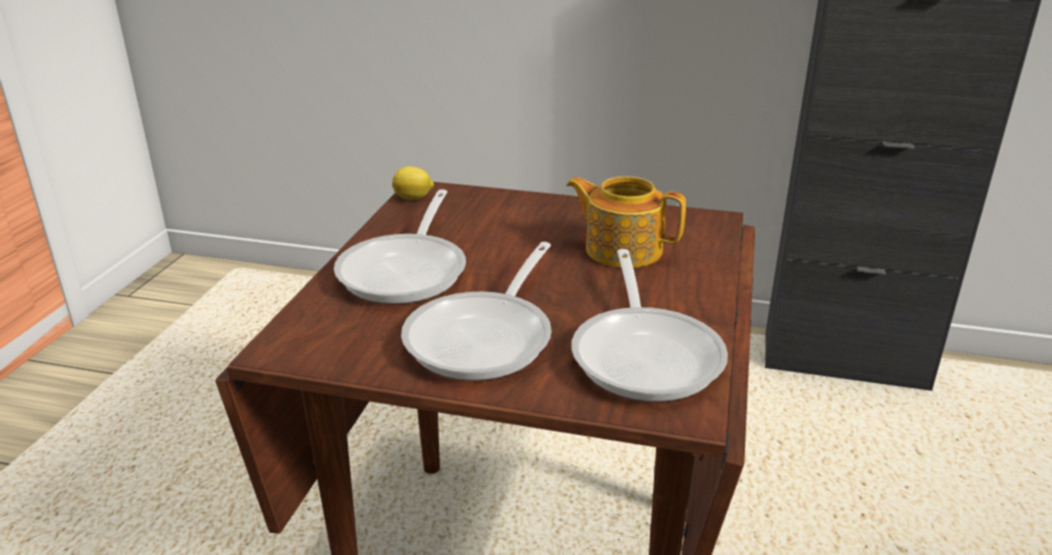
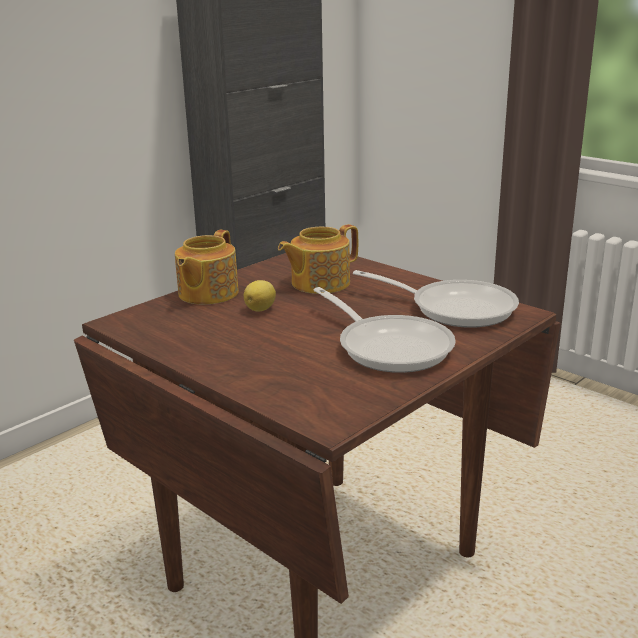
camera: 60 degrees left, 5 degrees down
(407, 270) = (259, 353): frying pan -> none
(413, 198) = (128, 328): lemon -> lemon (261, 309)
(526, 204) = (207, 293): none -> teapot

